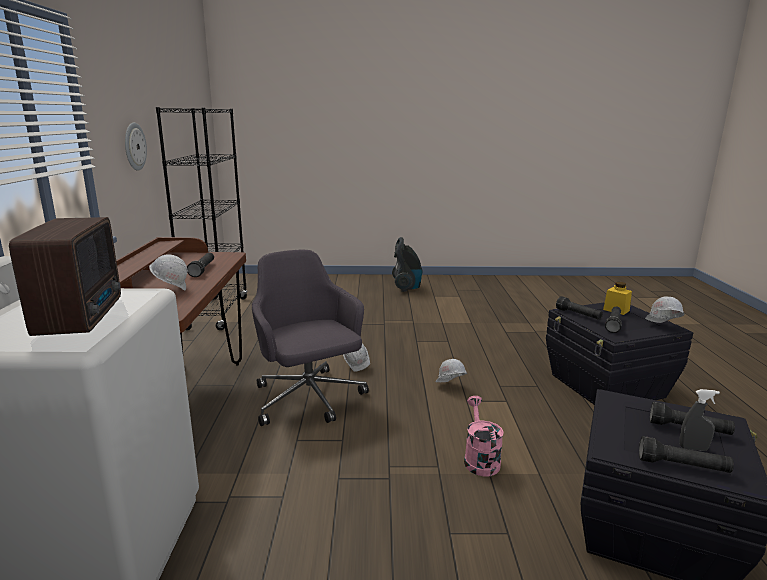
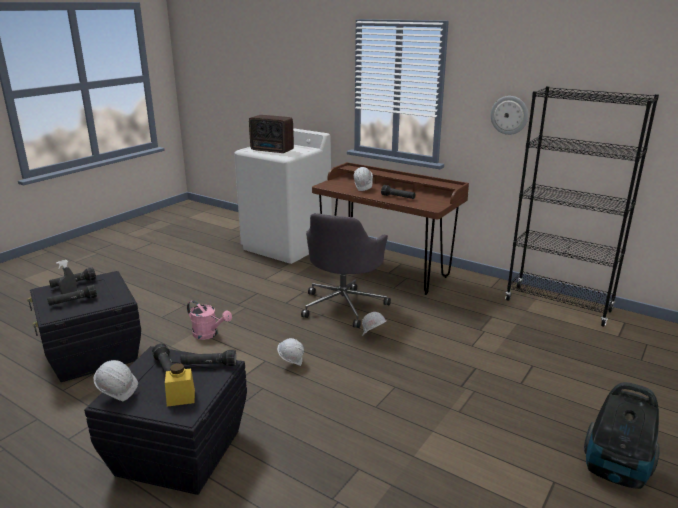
camera: 125 degrees right, 5 degrees up
(309, 399) = (344, 305): grey office chair -> grey office chair turned 105 degrees clockwise

